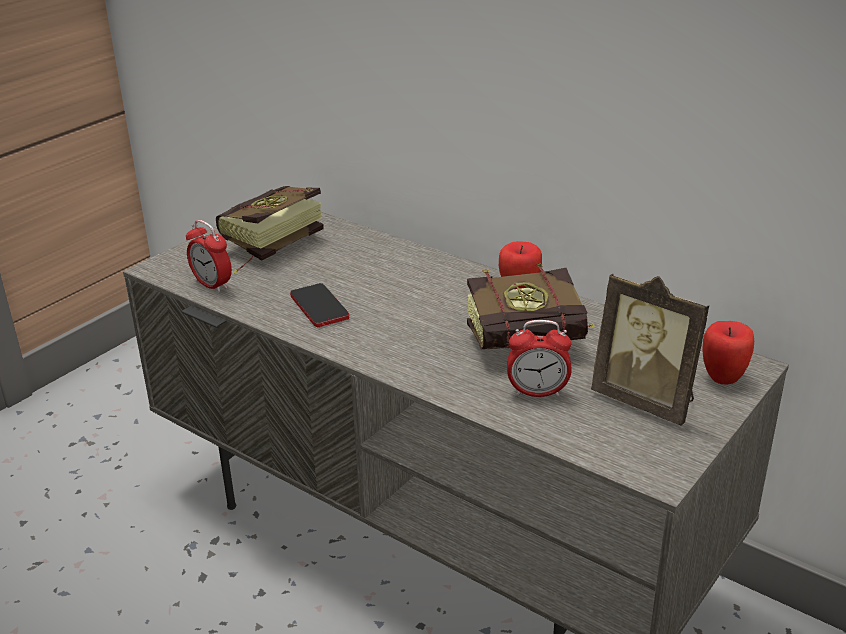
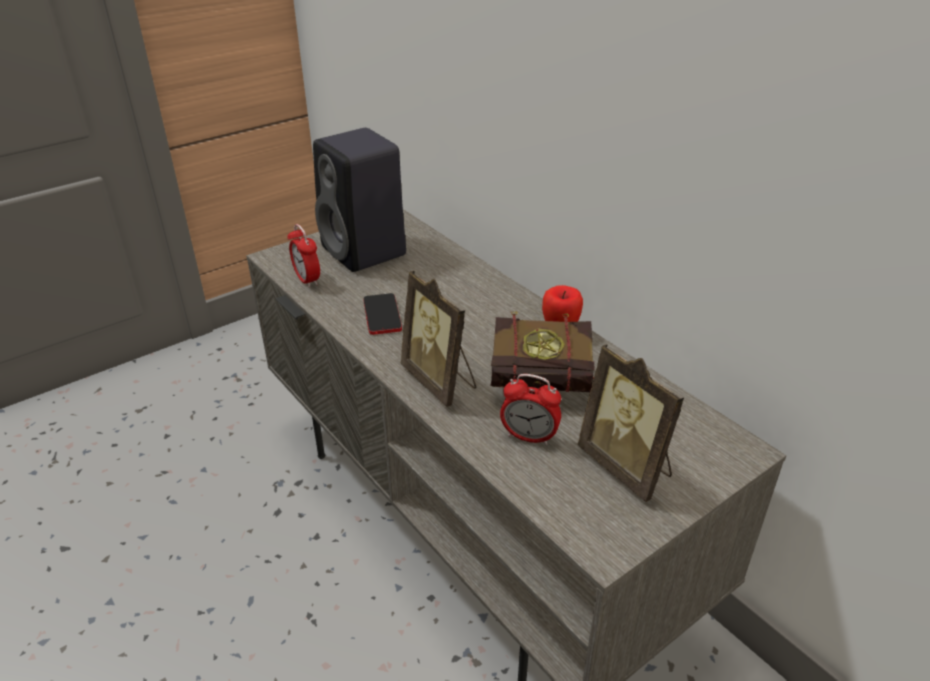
camera: 15 degrees right, 5 degrees up
(265, 248) = (366, 252): book -> black speaker
(418, 358) = (440, 381): none -> picture frame
(723, 377) = (712, 457): apple -> none

